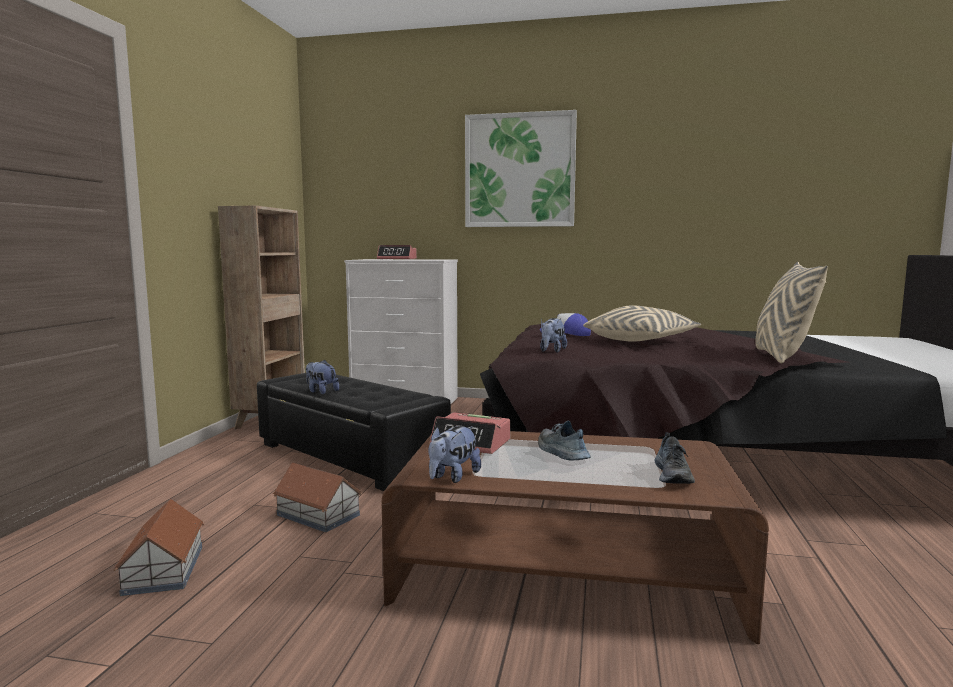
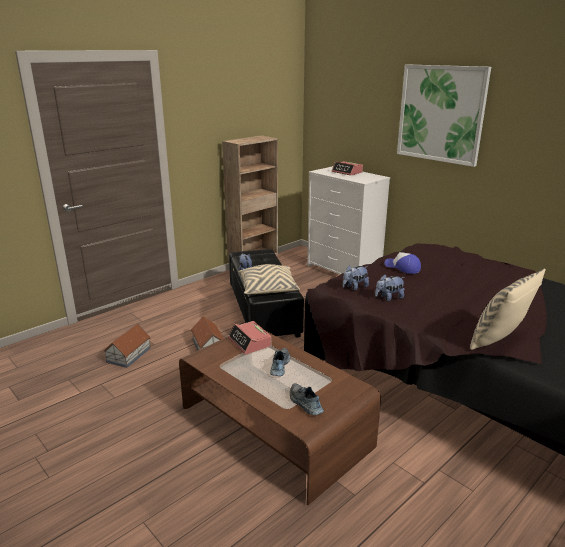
camera: 35 degrees right, 15 degrees up
(452, 477) = (208, 363): plush toy -> plush toy (389, 298)
(641, 341) = (438, 290): beige pillow -> beige pillow (268, 289)
(673, 475) = (305, 404): shoe -> shoe turned 105 degrees clockwise

